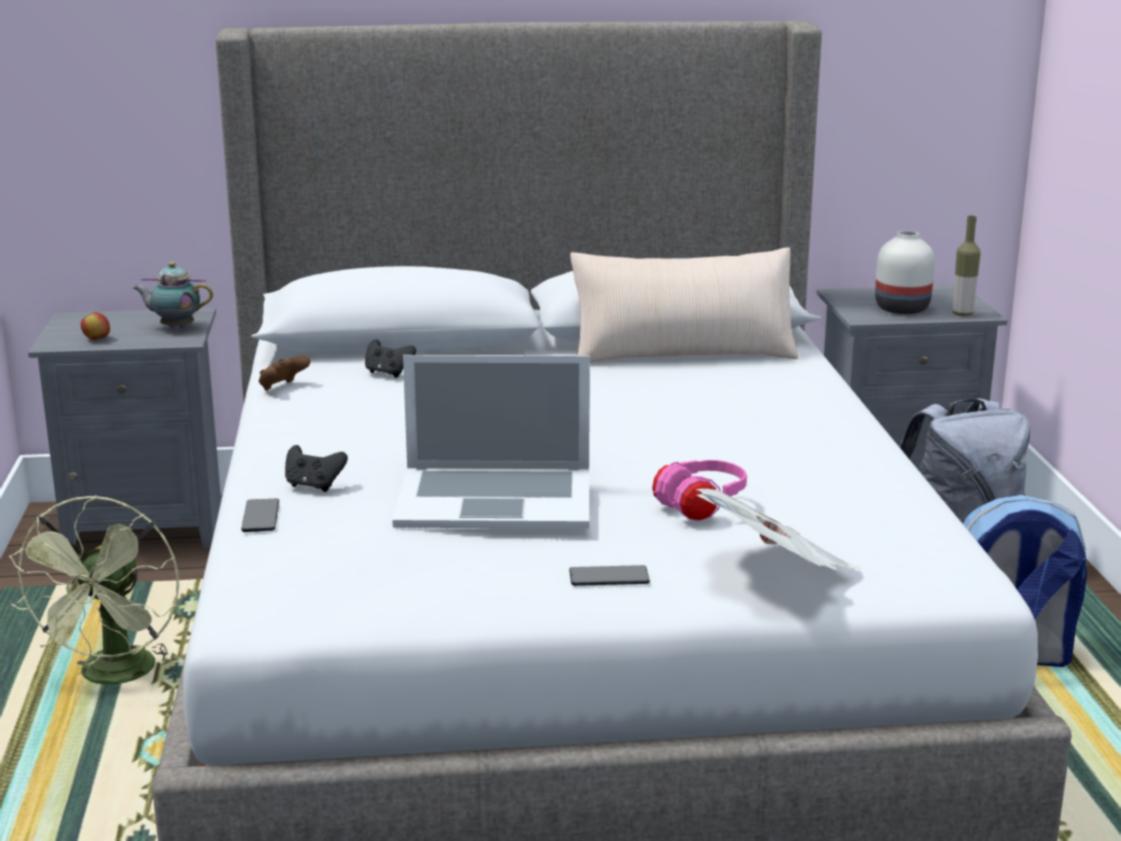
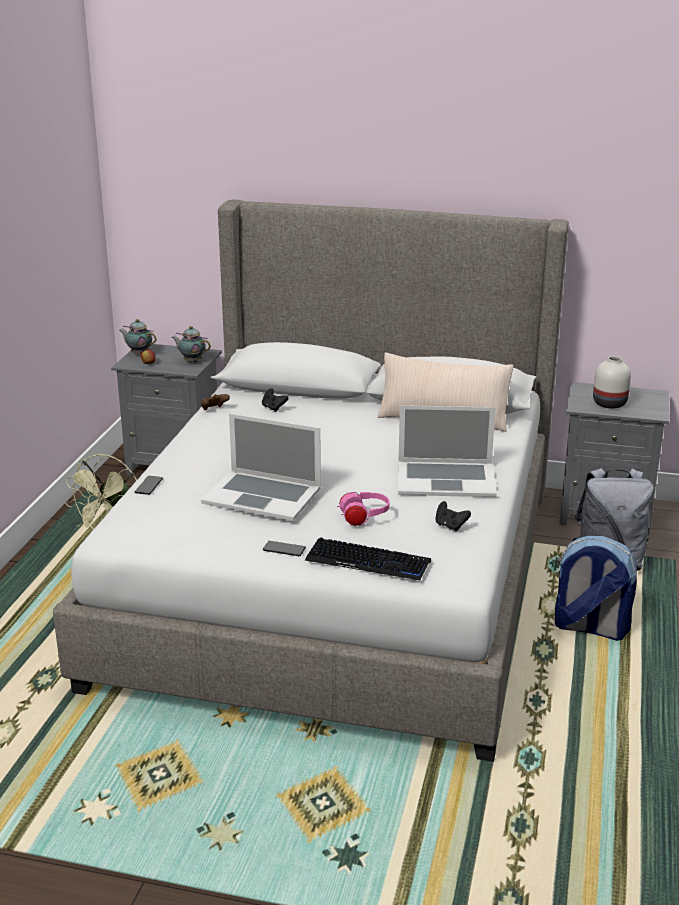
camera: 20 degrees right, 5 degrees up
(67, 327) = (139, 353): none -> teapot
(314, 486) = (185, 472): black game controller -> black game controller (450, 526)
(775, 433) = (446, 479): none -> laptop
(776, 571) = (368, 561): newspaper -> keyboard
(962, 314) = (644, 413): bottle -> none

